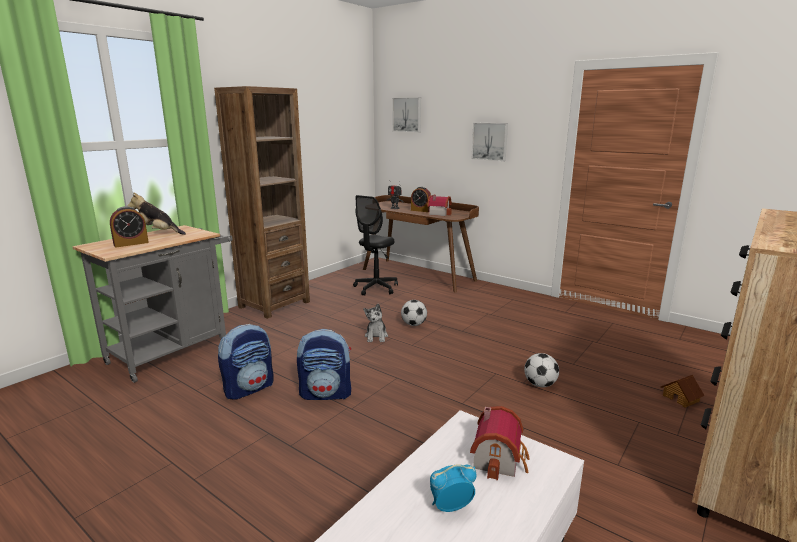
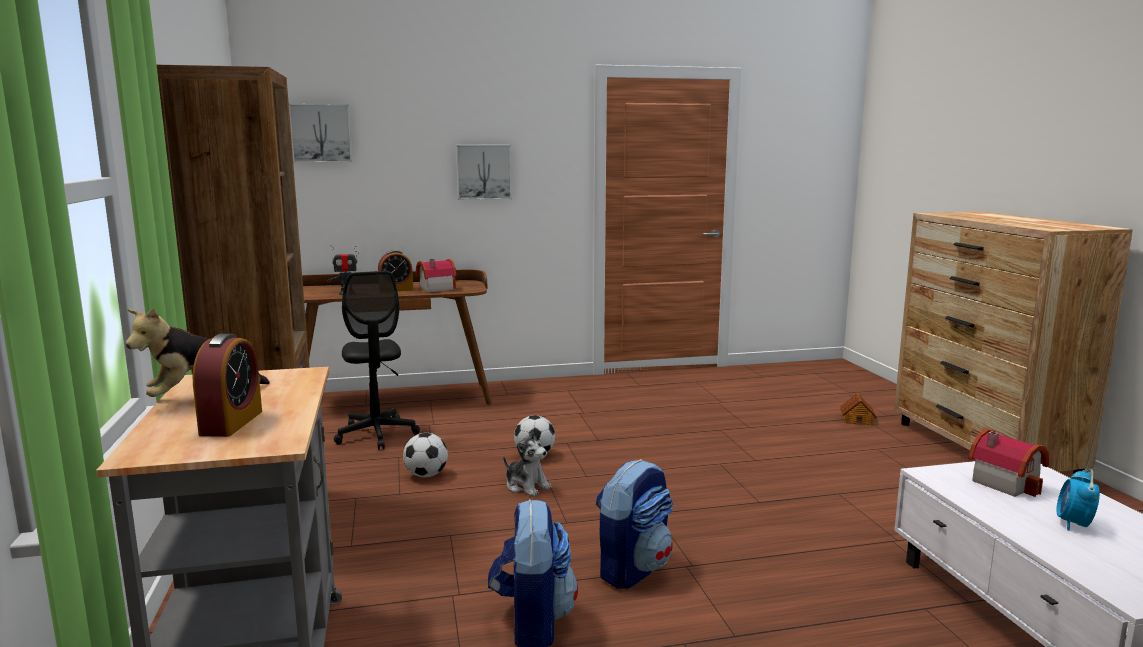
camera: 50 degrees left, 5 degrees down
(540, 384) = (769, 455): football -> football (426, 475)

